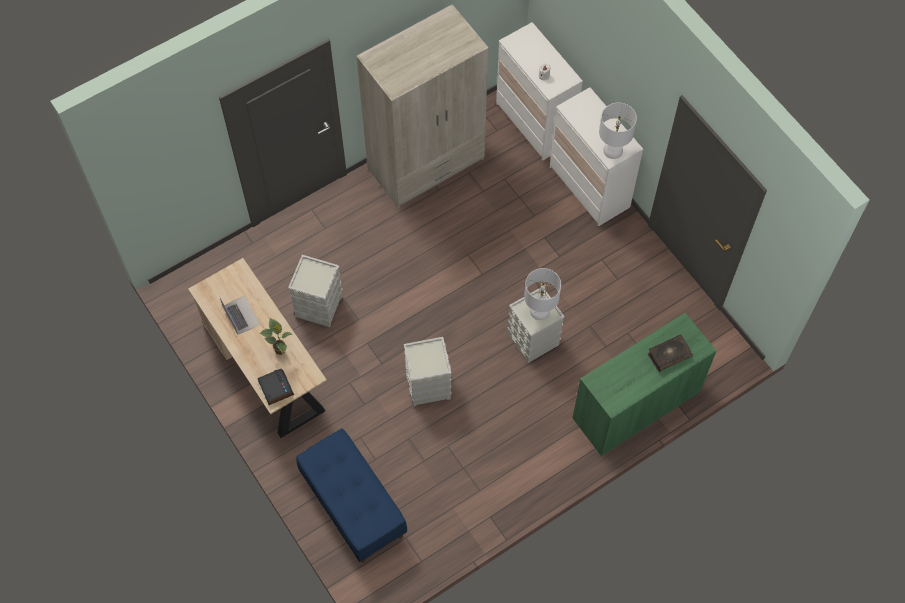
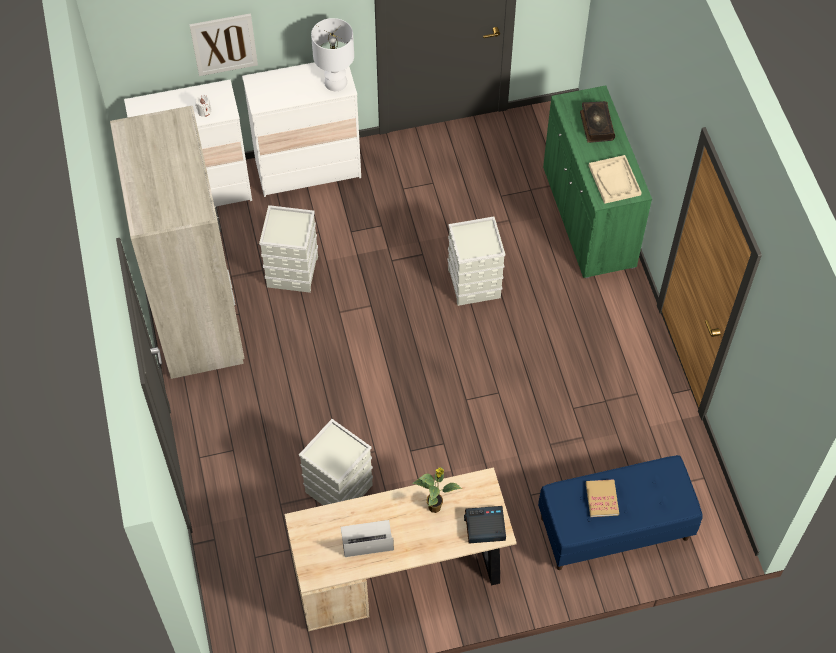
camera: 70 degrees left, 5 degrees down
(345, 473) = (602, 499): none -> book
(428, 385) = (490, 403): grey storage box -> grey storage box (292, 271)
(540, 312) = (478, 237): white table lamp -> none
(589, 56) = (224, 44): none -> picture
(617, 385) = (614, 180): none -> beige tray

